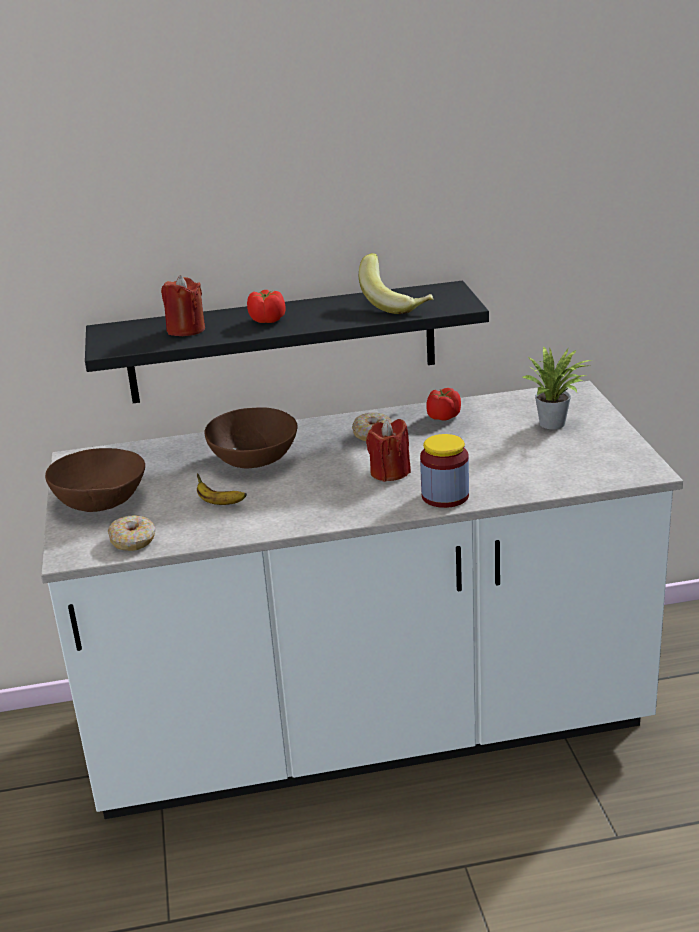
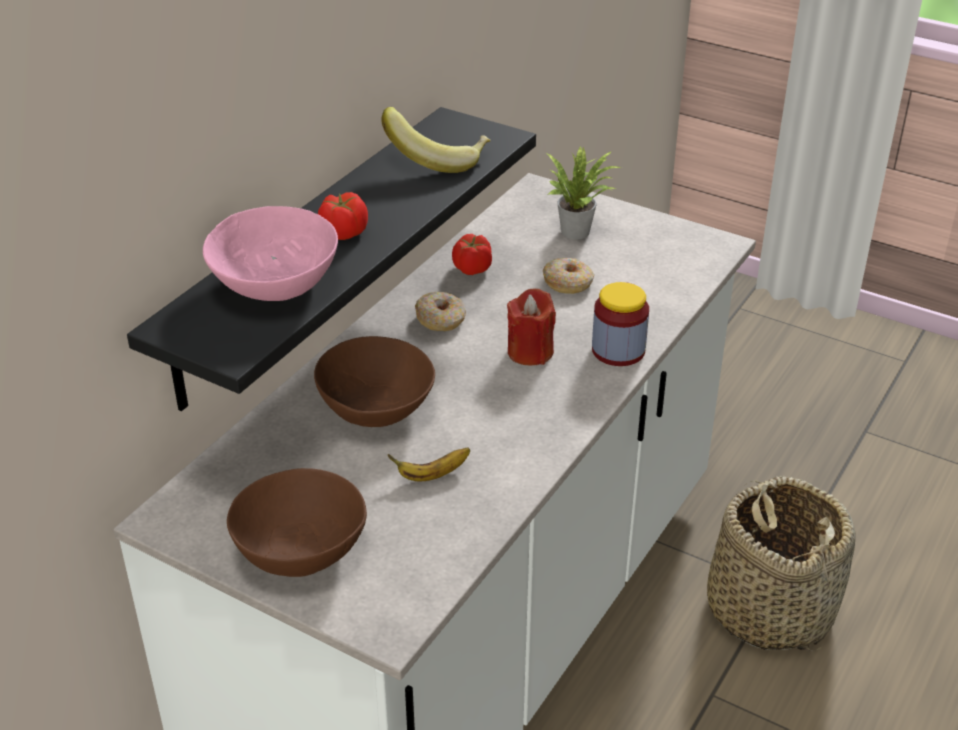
camera: 50 degrees left, 10 degrees up
(133, 540) = (425, 569): donut -> donut (568, 283)
(186, 330) = (275, 284): red candle -> pink bowl
(592, 846) = (769, 609): none -> basket

